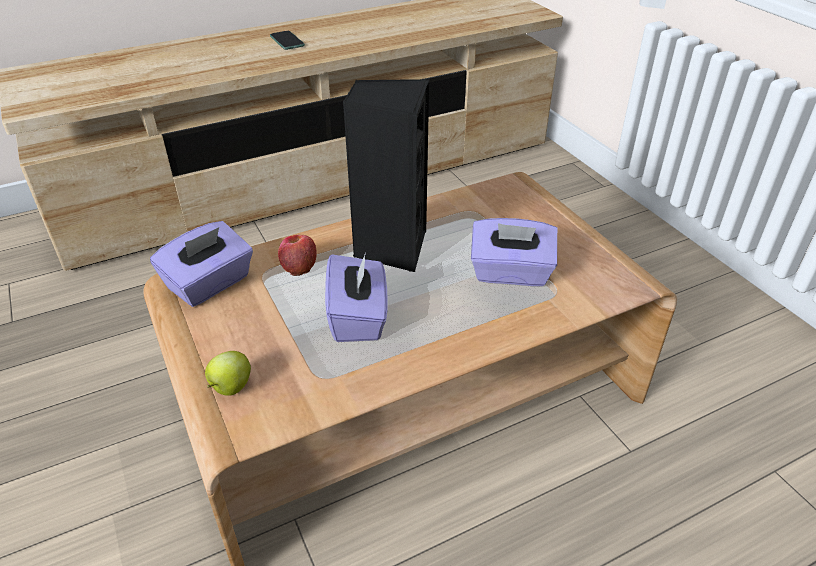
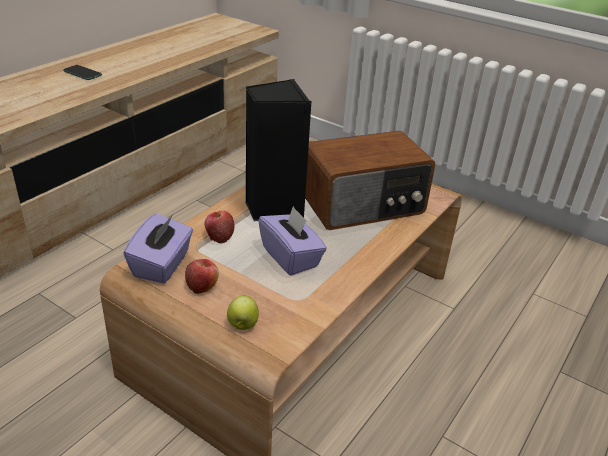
camera: 30 degrees left, 5 degrees down
(228, 323) = (202, 286): none -> apple
(510, 273) = (364, 205): purple tissue box -> radio

